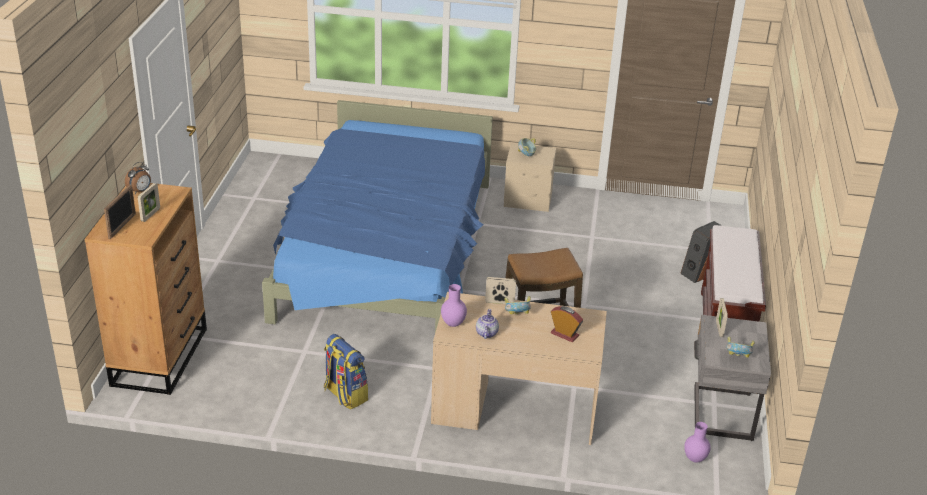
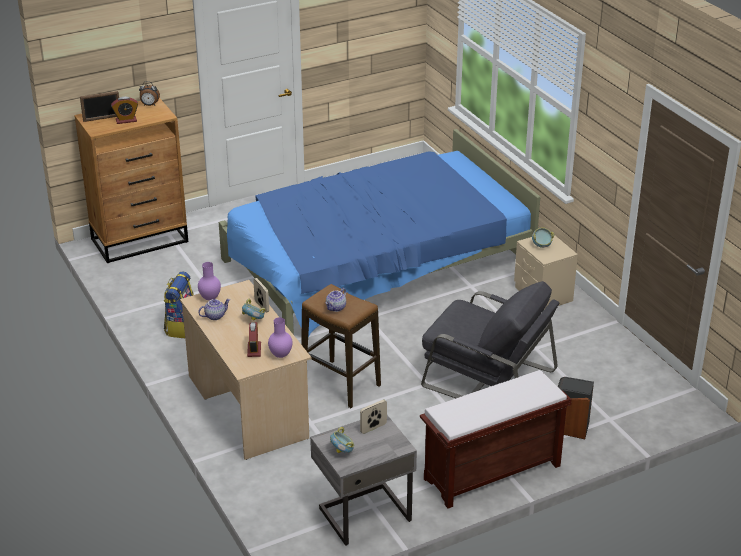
camera: 55 degrees right, 0 degrees up
(150, 215) = (126, 120): picture frame -> alarm clock
(550, 267) = (336, 308): none -> teapot
(606, 275) = (487, 378): none -> grey armchair
(695, 459) = (285, 521): purple vase -> purple vase (280, 355)

